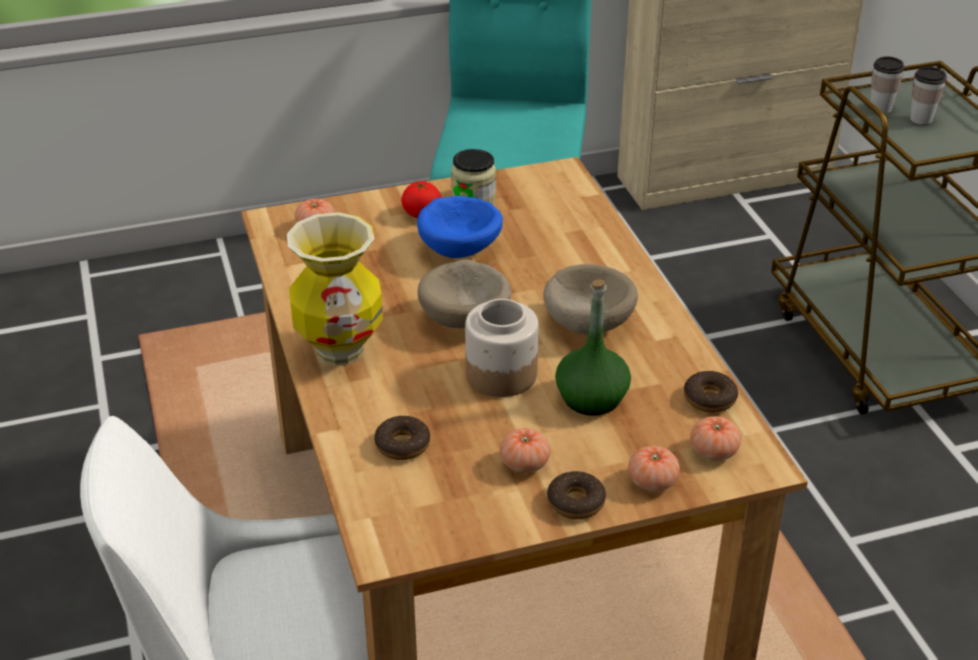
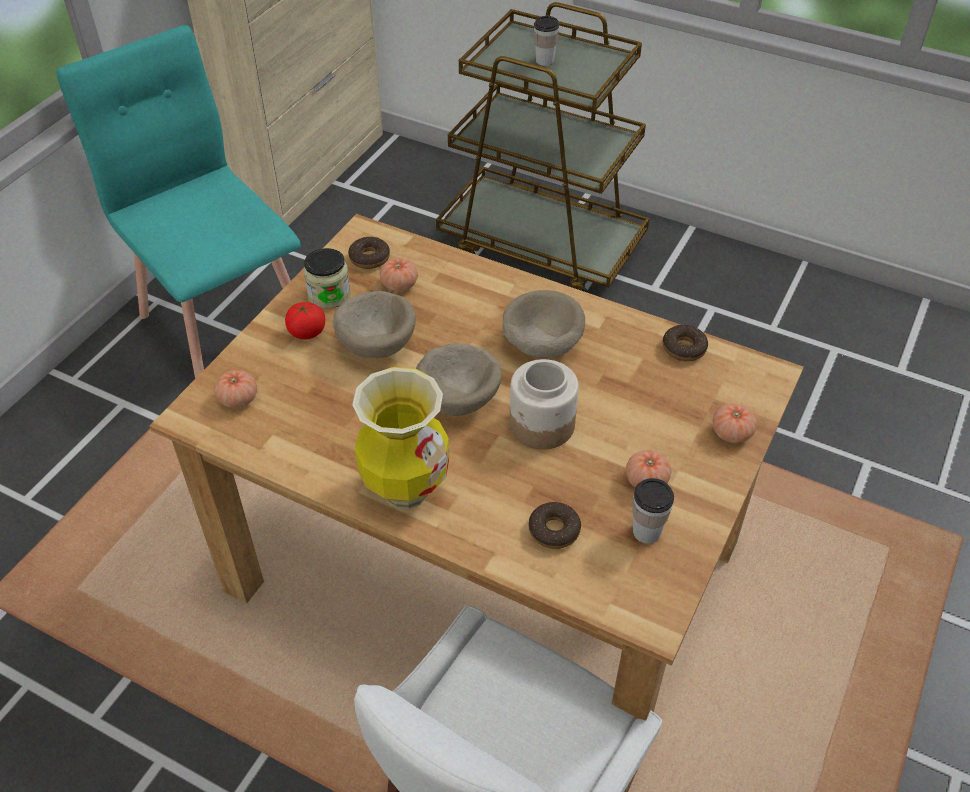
camera: 45 degrees left, 10 degrees up
(461, 249) = (377, 342): blue bowl -> beige bowl
(576, 502) = (711, 483): donut -> donut (369, 258)
(591, 398) = (619, 400): green bottle -> none
(713, 451) = (734, 384): tomato -> tomato (399, 284)
(880, 108) = (511, 65): cup -> cup (646, 532)

